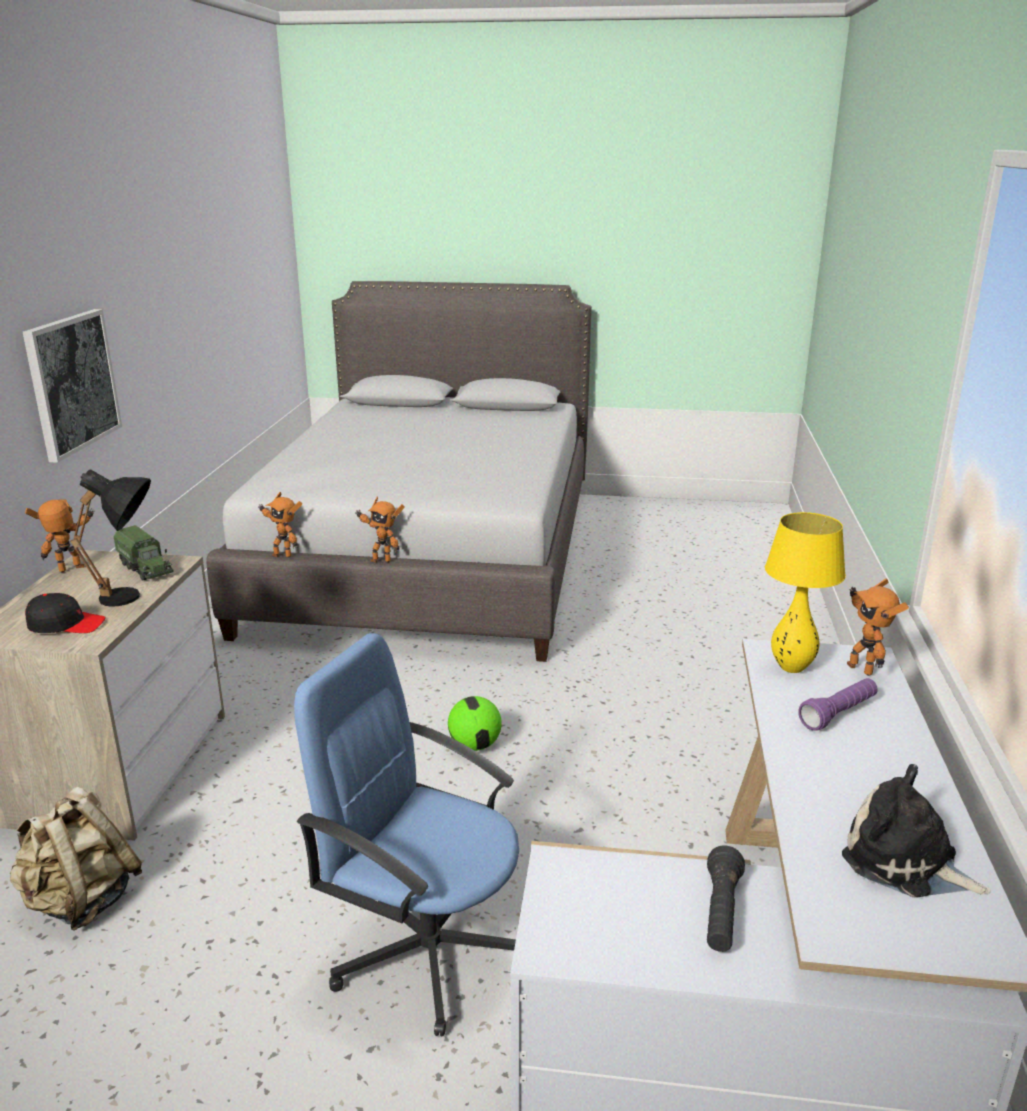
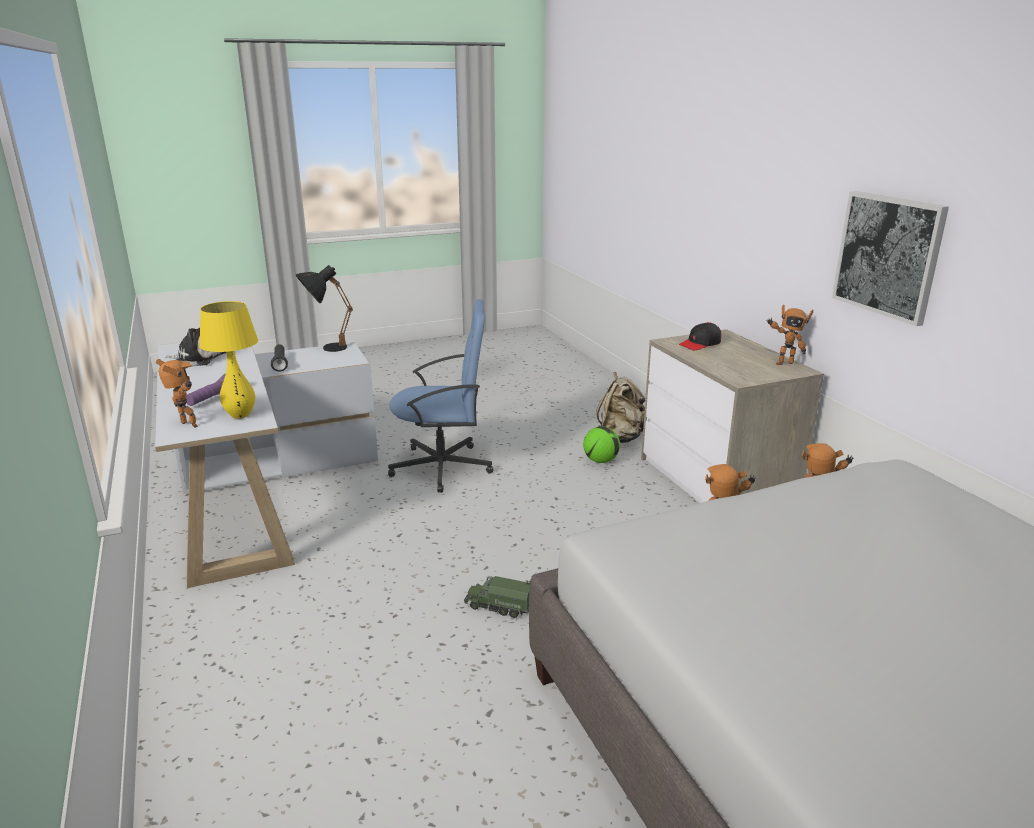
camera: 150 degrees right, 0 degrees up
(73, 570) = (783, 363): toy robot -> toy robot turned 60 degrees clockwise
(132, 599) = (703, 359): black table lamp -> black table lamp (325, 348)
(146, 568) = (747, 373): toy truck -> toy truck (499, 606)
(475, 745) = (519, 564): football -> football (601, 461)

